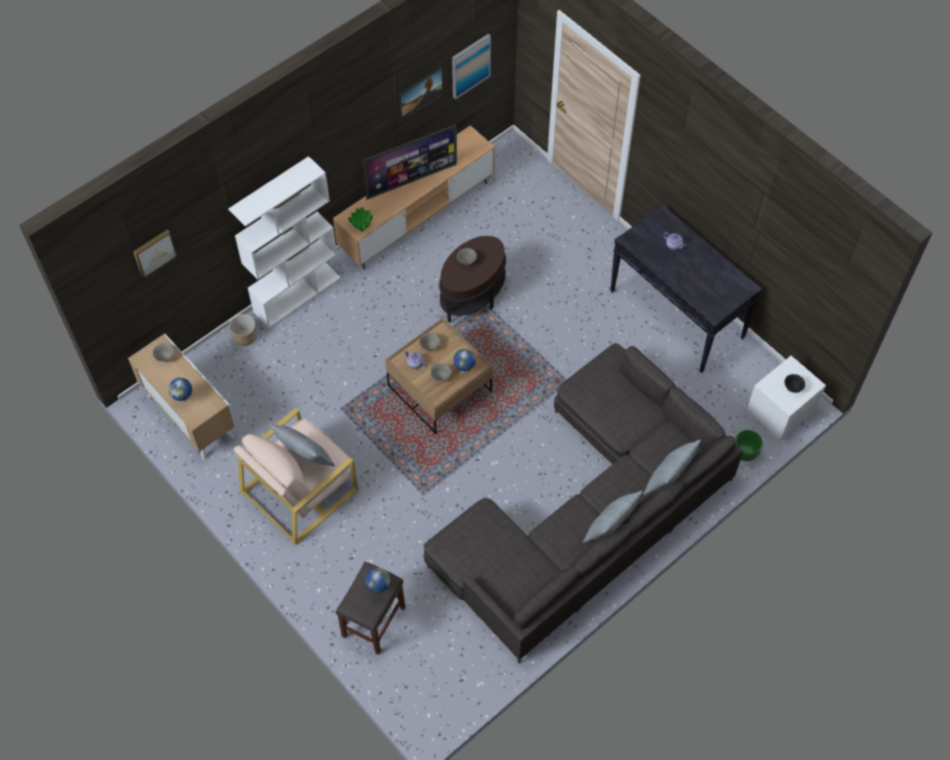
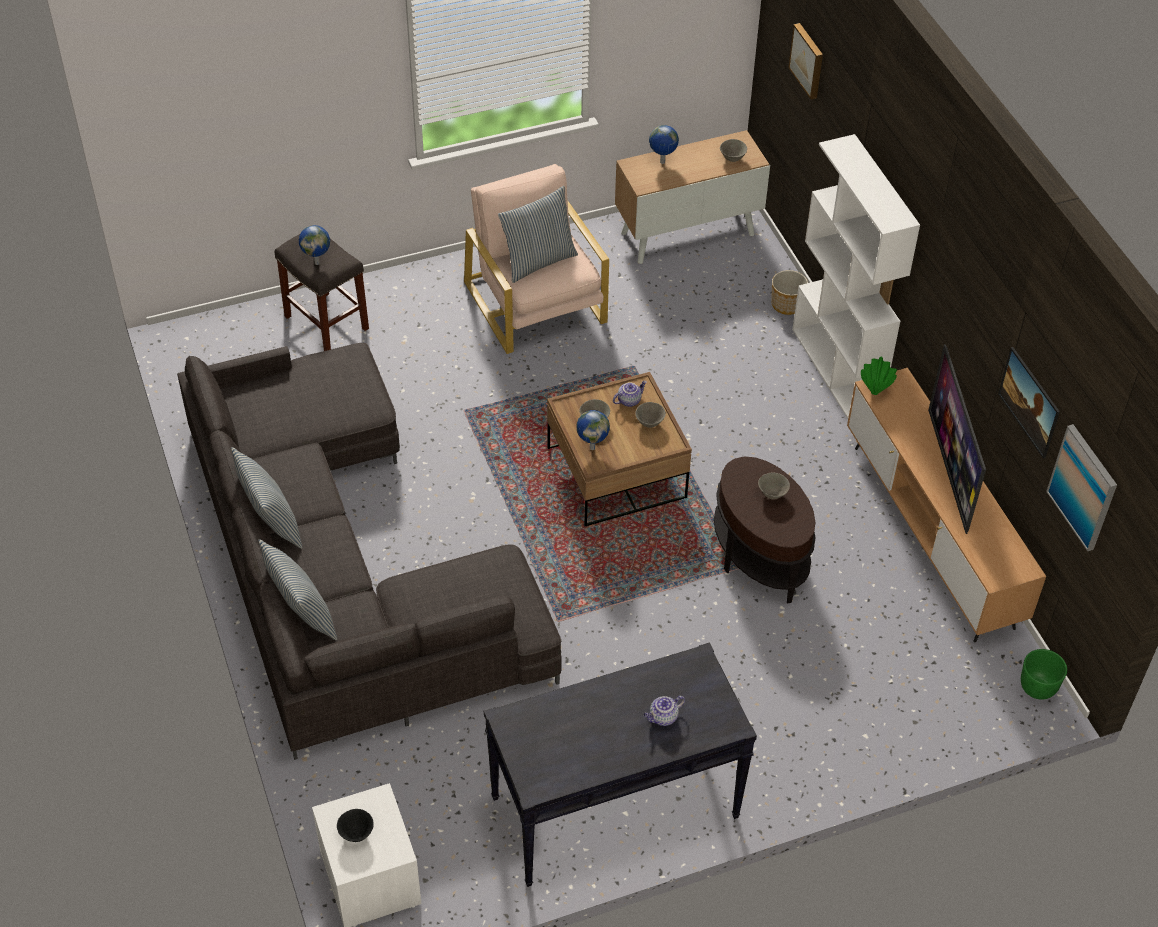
camera: 110 degrees right, 10 degrees down
(745, 453) = (327, 796): green planter -> green planter (1037, 687)

